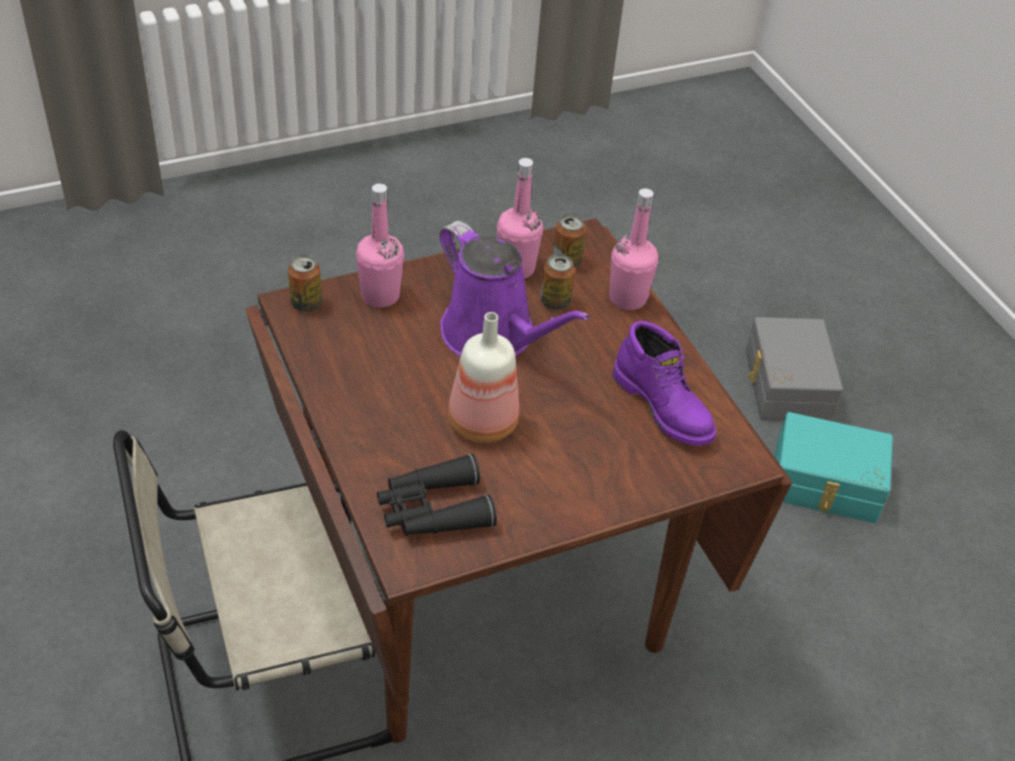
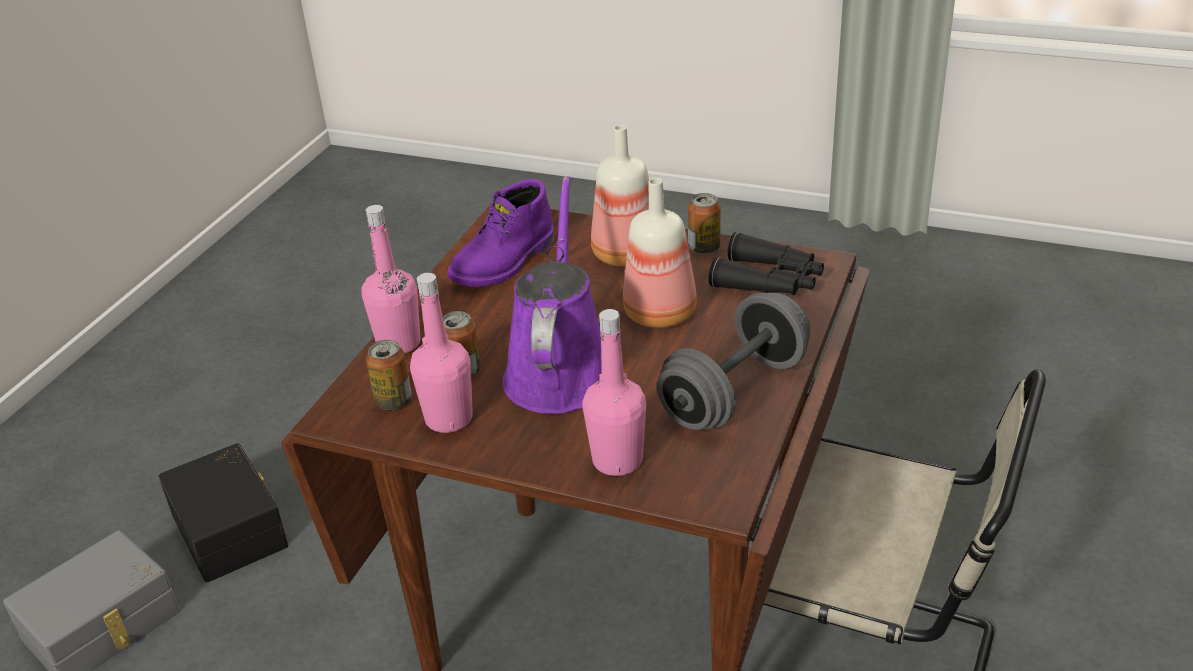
camera: 130 degrees left, 10 degrees down
(306, 304) = (705, 492): can -> can (704, 248)
(355, 382) = (734, 392): none -> grey dumbbell
(581, 470) = (626, 256): none -> bottle
(664, 406) = (505, 263): purple boot -> purple boot turned 150 degrees counterclockwise
(825, 485) = (232, 528): turquoise storage box -> black storage box

